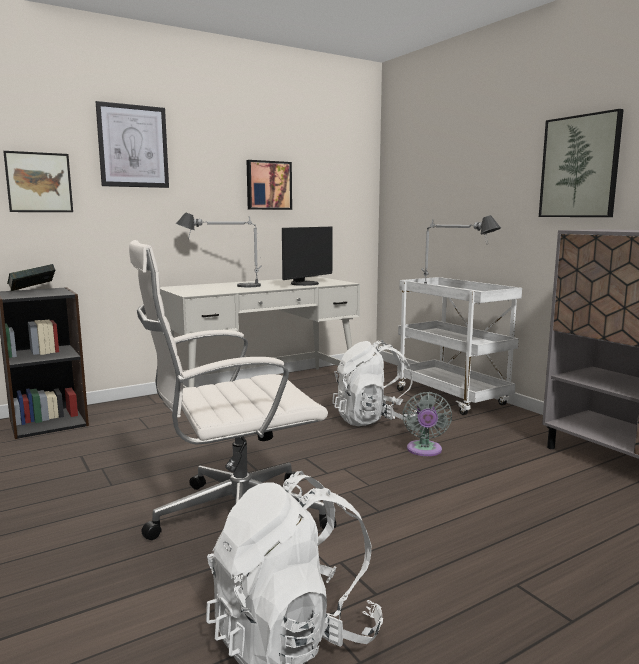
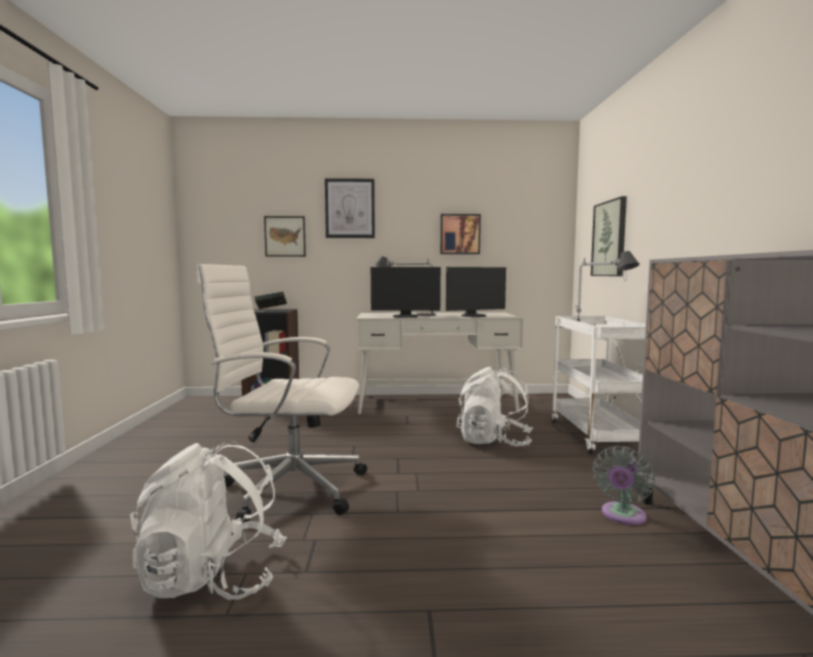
camera: 30 degrees right, 5 degrees down
(234, 290) = (405, 317): none -> monitor
(424, 451) = (505, 475): grey fan -> grey fan (622, 516)
(580, 167) = (717, 192): picture -> picture (609, 239)

